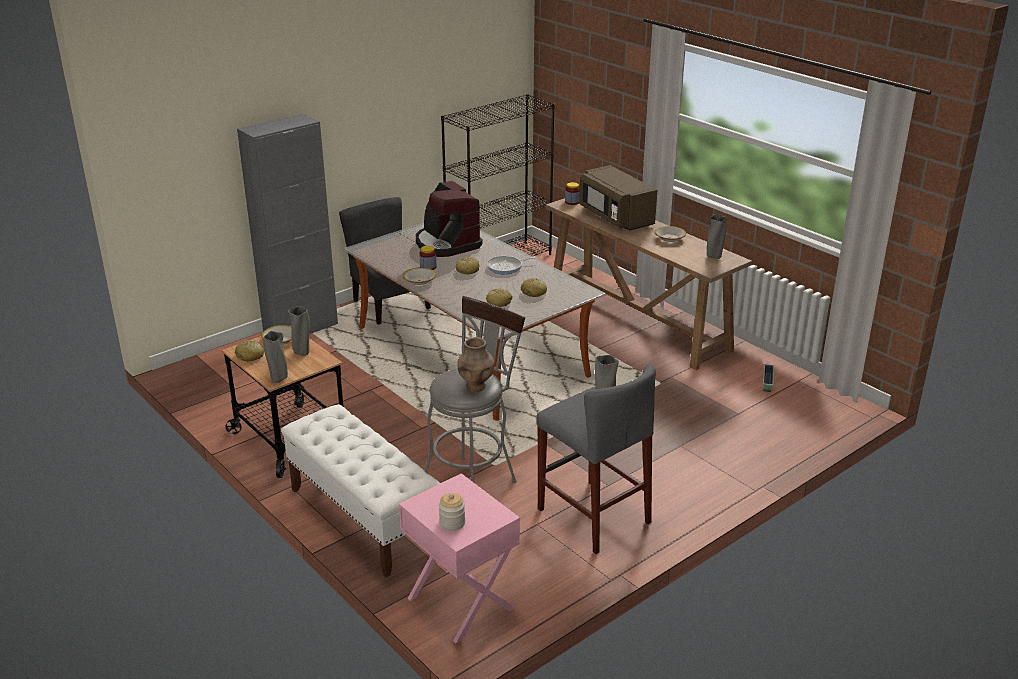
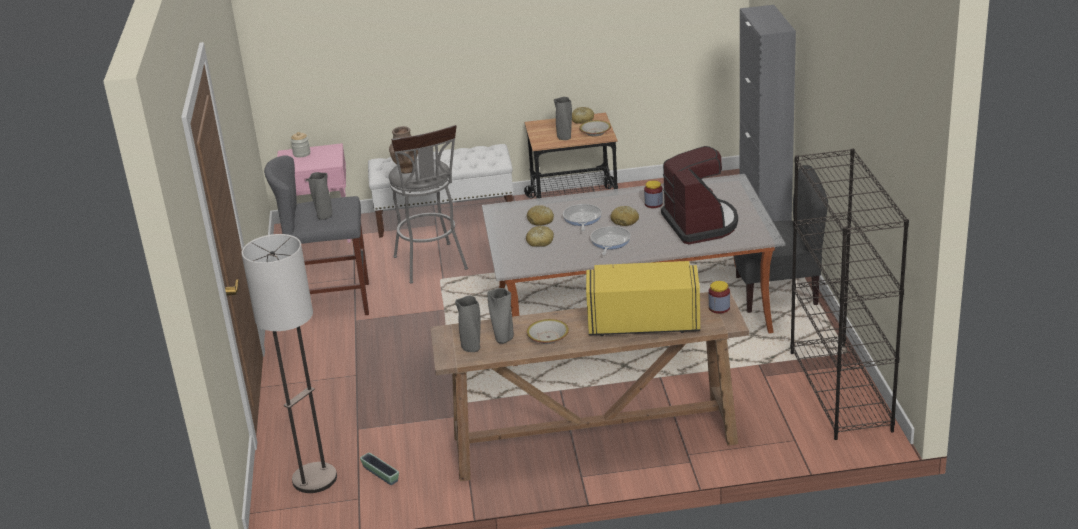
camera: 125 degrees right, 0 degrees up
(278, 379) = (535, 125): grey vase -> grey vase (503, 340)
(419, 281) = (628, 194): bowl -> none
(446, 244) = (701, 224): coffee machine -> coffee machine turned 75 degrees clockwise
(479, 287) = (582, 219): none -> frying pan
(615, 217) = (643, 322): brown microwave -> yellow microwave
(807, 407) = (314, 478): none -> floor lamp

